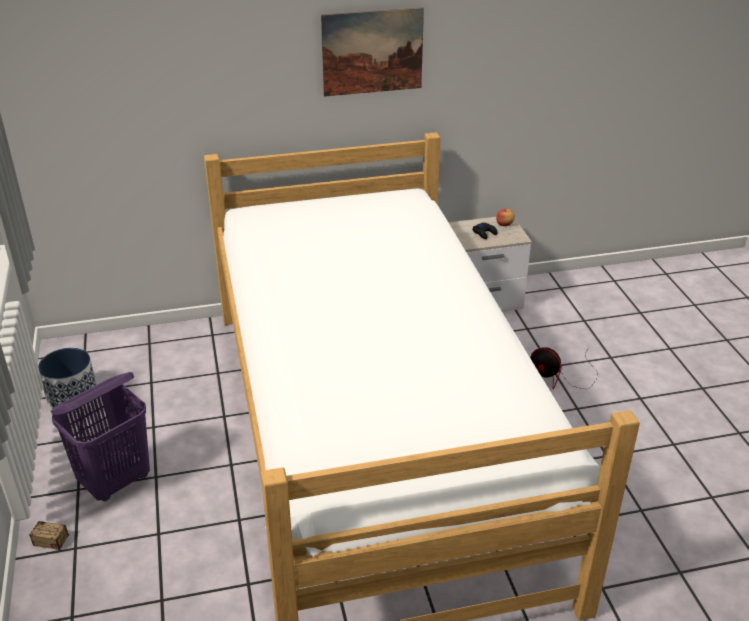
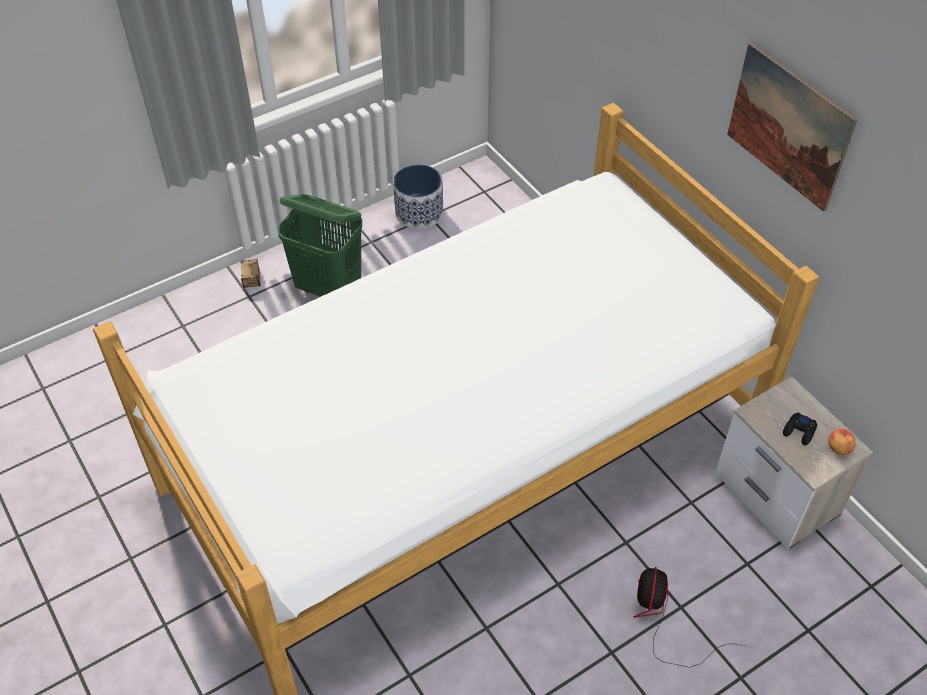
camera: 70 degrees right, 15 degrees up
(116, 481) = (329, 288): purple laundry basket -> green laundry basket

